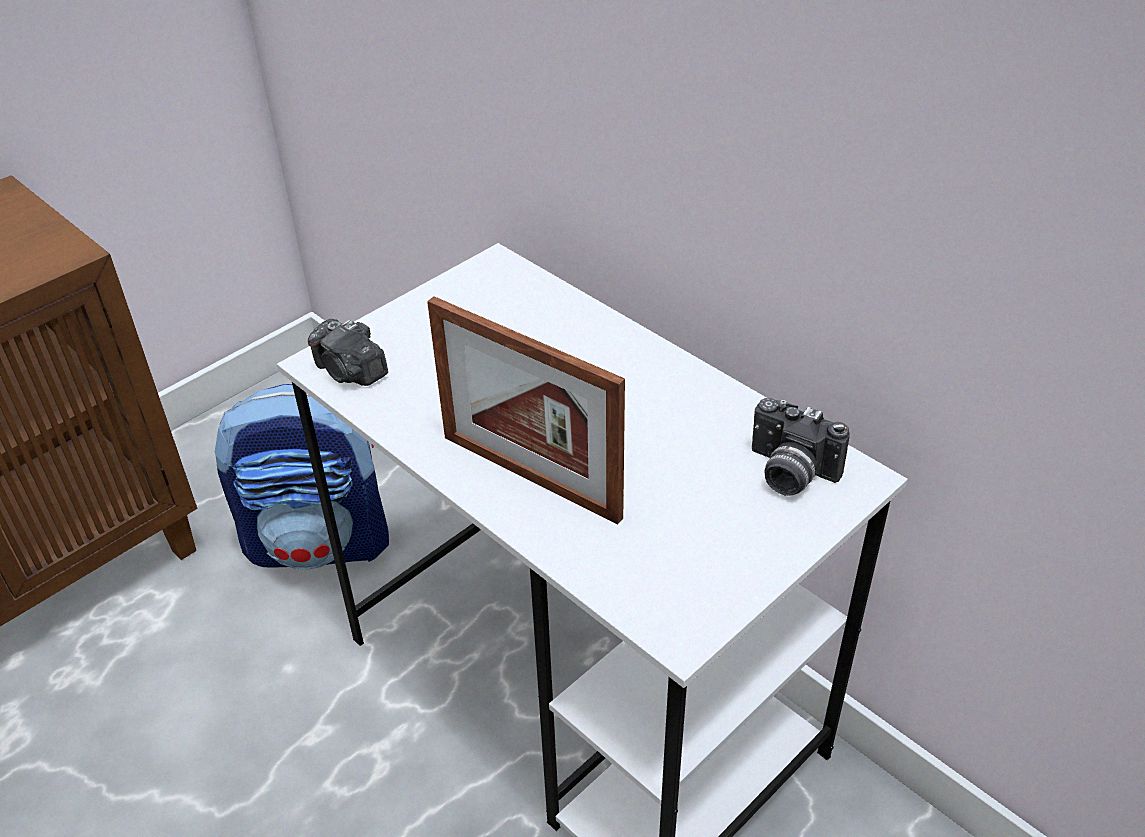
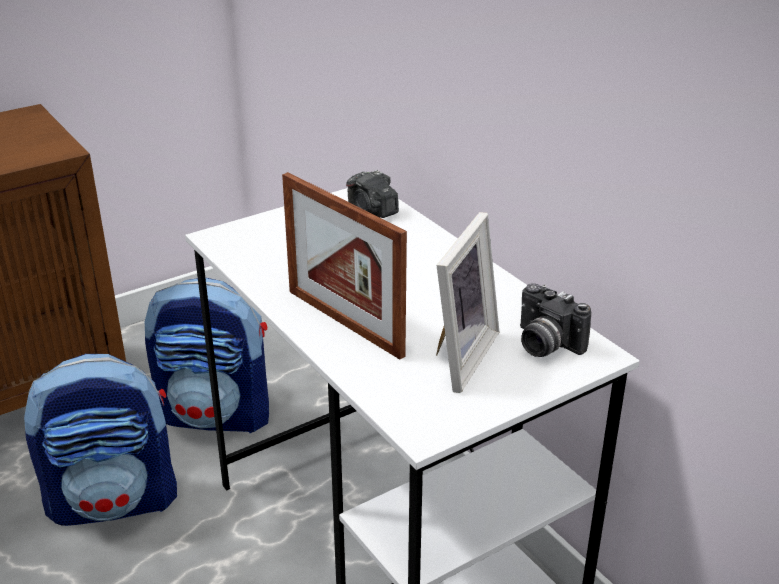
camera: 10 degrees right, 10 degrees down
(221, 684) = (115, 500): none -> backpack
(350, 372) = (235, 245): camera -> camera (372, 210)
(687, 508) = (456, 356): none -> picture frame

